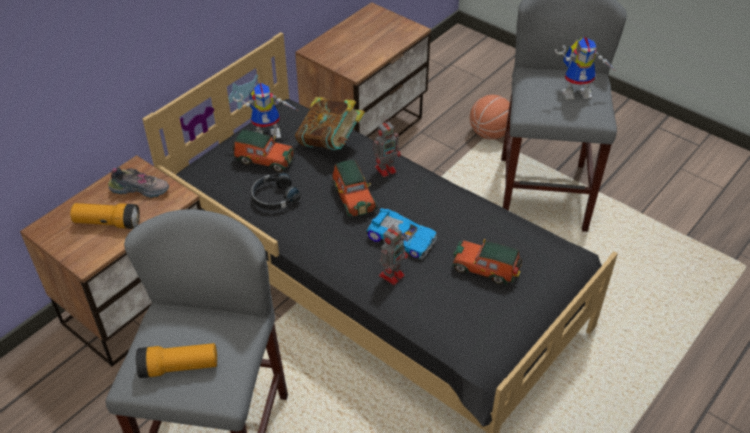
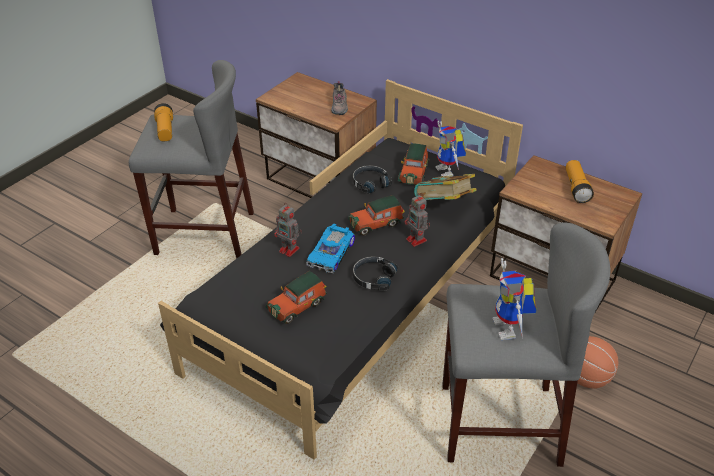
camera: 85 degrees right, 5 degrees down
(107, 223) = (305, 99): flashlight -> flashlight (576, 188)
(444, 206) = (373, 278): none -> black headphones
(486, 269) = (298, 305): toy car -> toy car turned 150 degrees counterclockwise

